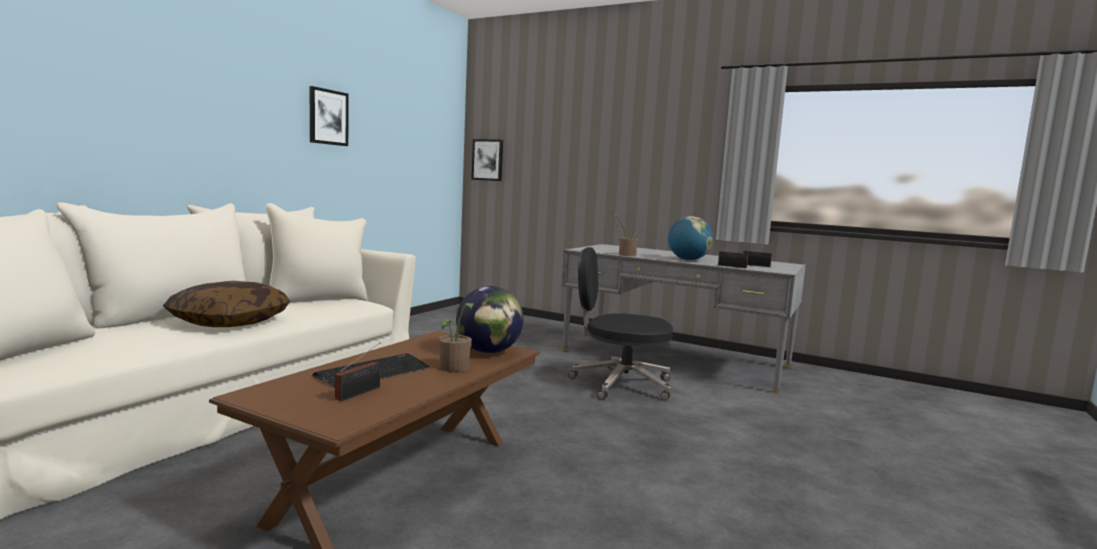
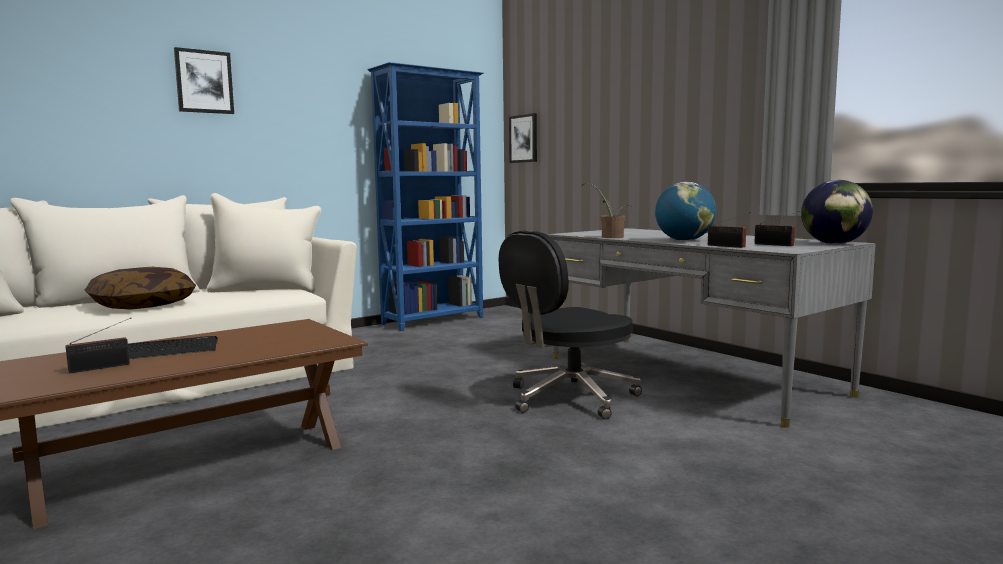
camera: 25 degrees right, 0 degrees up
(328, 117) = (317, 106): picture -> picture (204, 82)
(417, 321) = (434, 321): none -> blue bookcase
(454, 368) = (237, 352): potted plant -> none
(488, 352) = (309, 339): globe -> globe (834, 244)
(620, 384) = (569, 398): black office chair -> black office chair turned 75 degrees counterclockwise

